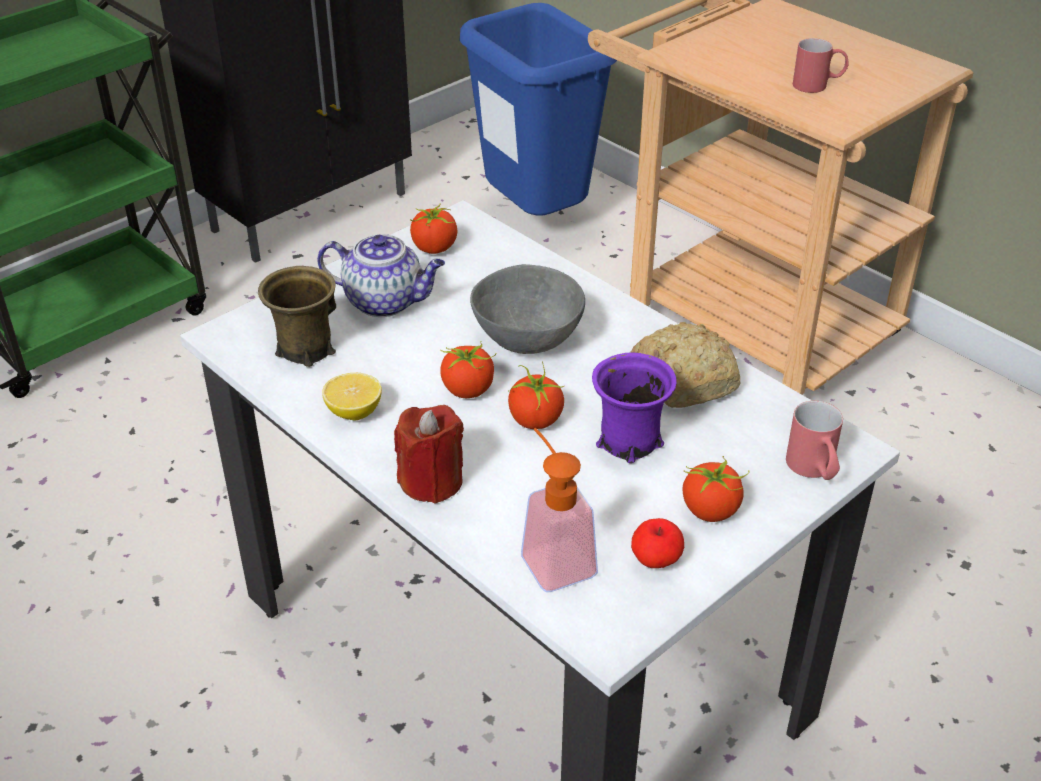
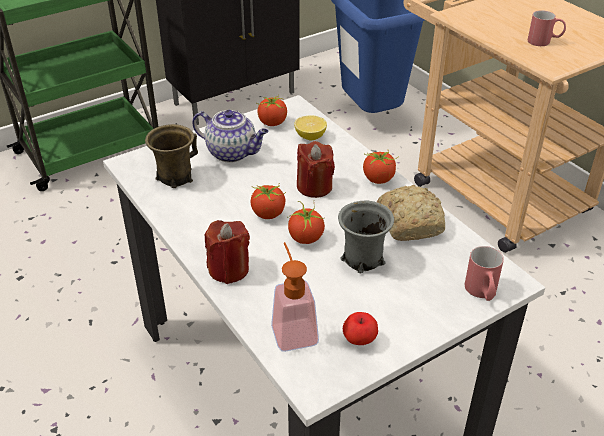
camera: 10 degrees right, 0 degrees up
(354, 412) = (193, 219): lemon -> lemon (310, 136)
(527, 341) = (314, 187): grey bowl -> red candle
(628, 442) = (362, 259): purple mug -> grey mug
(711, 510) = (405, 311): tomato -> tomato (379, 179)

